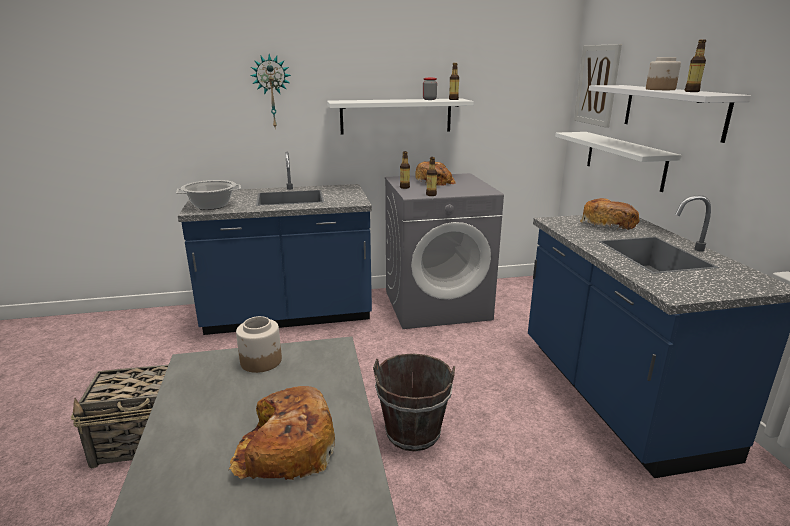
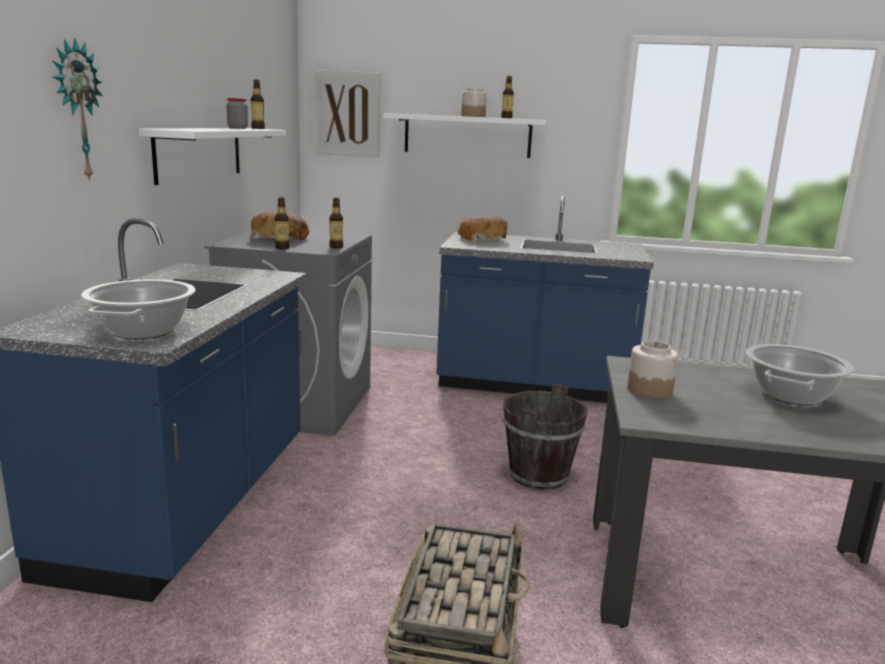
camera: 70 degrees left, 5 degrees down
(285, 449) = (791, 395): bread -> cooking pot
(624, 159) = (411, 186): white shelf -> none

